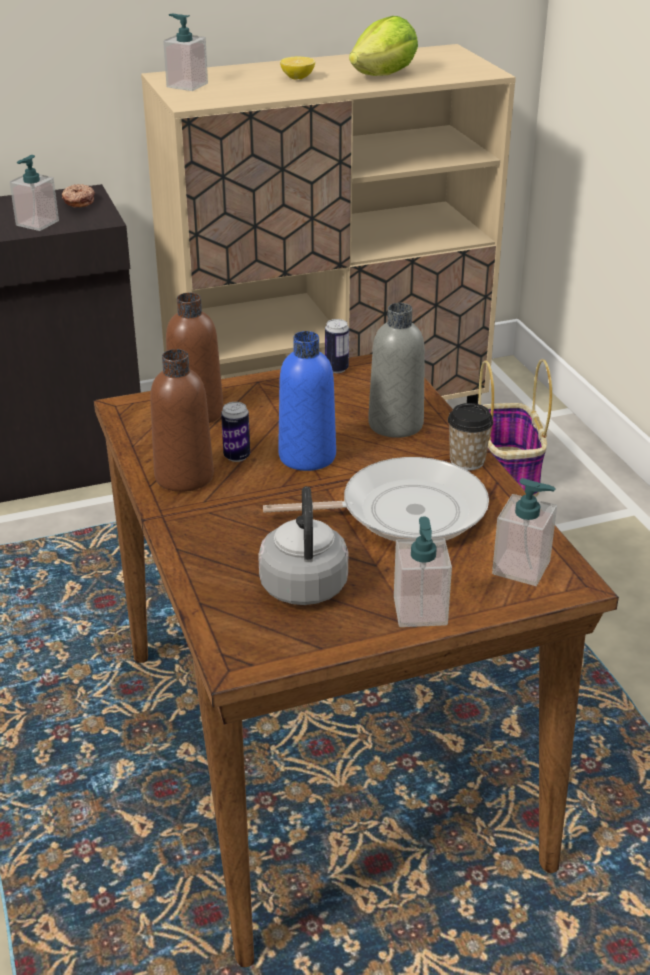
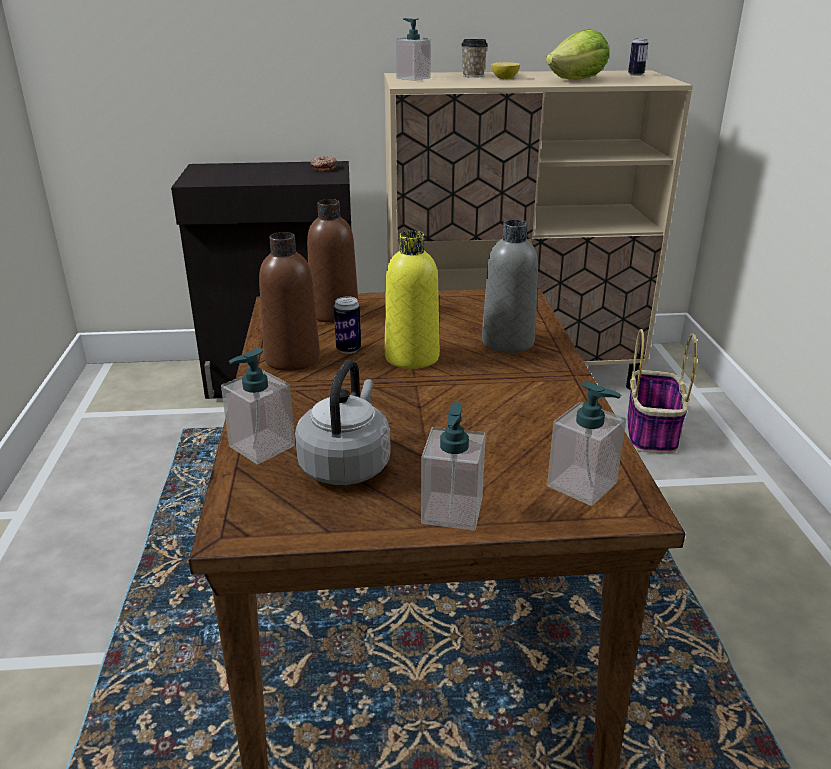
camera: 15 degrees right, 5 degrees down
(37, 223) = (283, 178): soap dispenser -> soap dispenser (261, 446)
(307, 456) = (412, 357): blue bottle -> yellow bottle
(336, 369) = (475, 295): can -> can (635, 75)
(404, 511) = (481, 414): frying pan -> none
(467, 461) = (564, 380): cup -> cup (473, 76)

